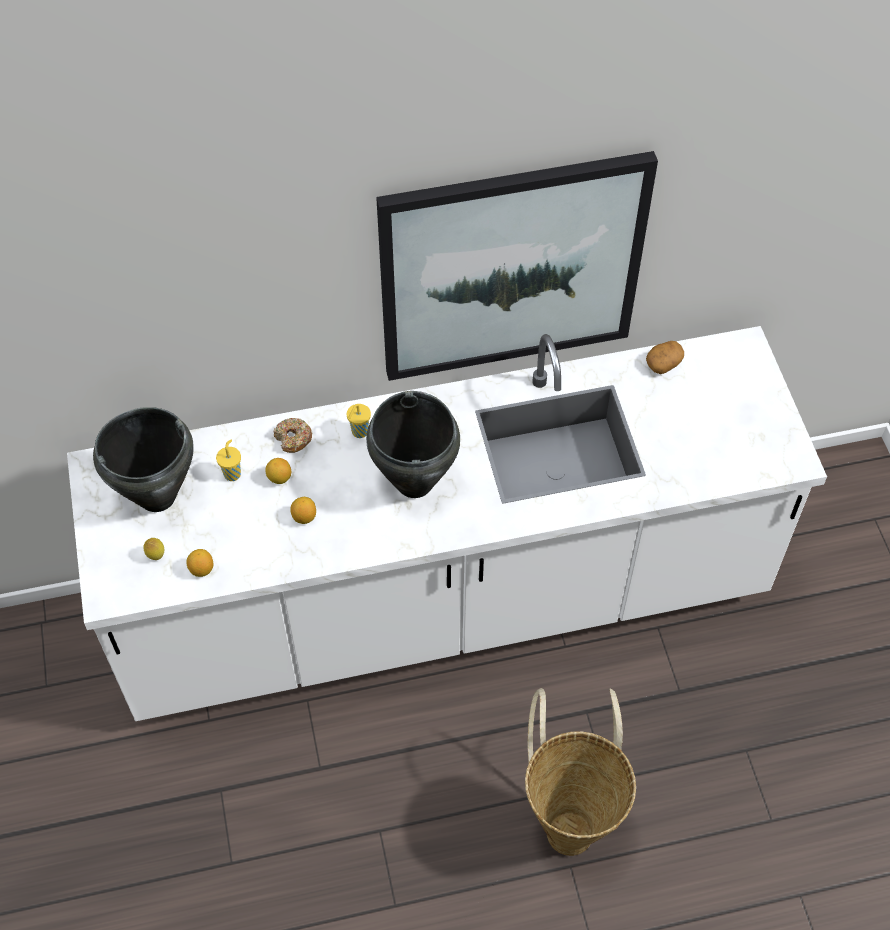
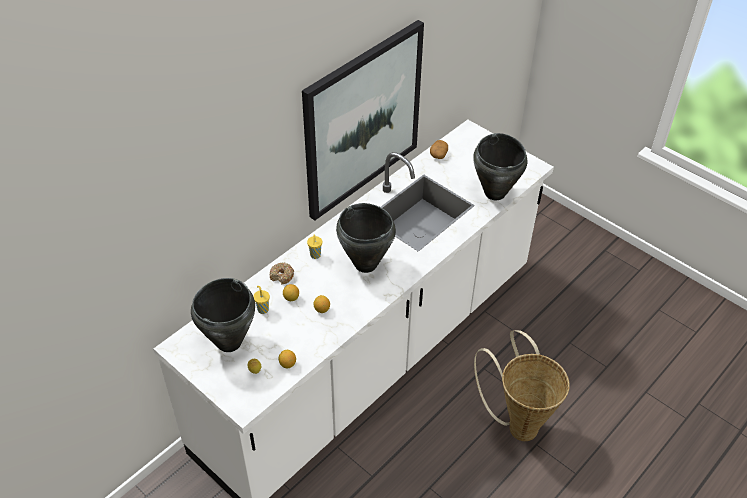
camera: 35 degrees left, 10 degrees down
(694, 472) = (495, 193): none -> black cooking pot

